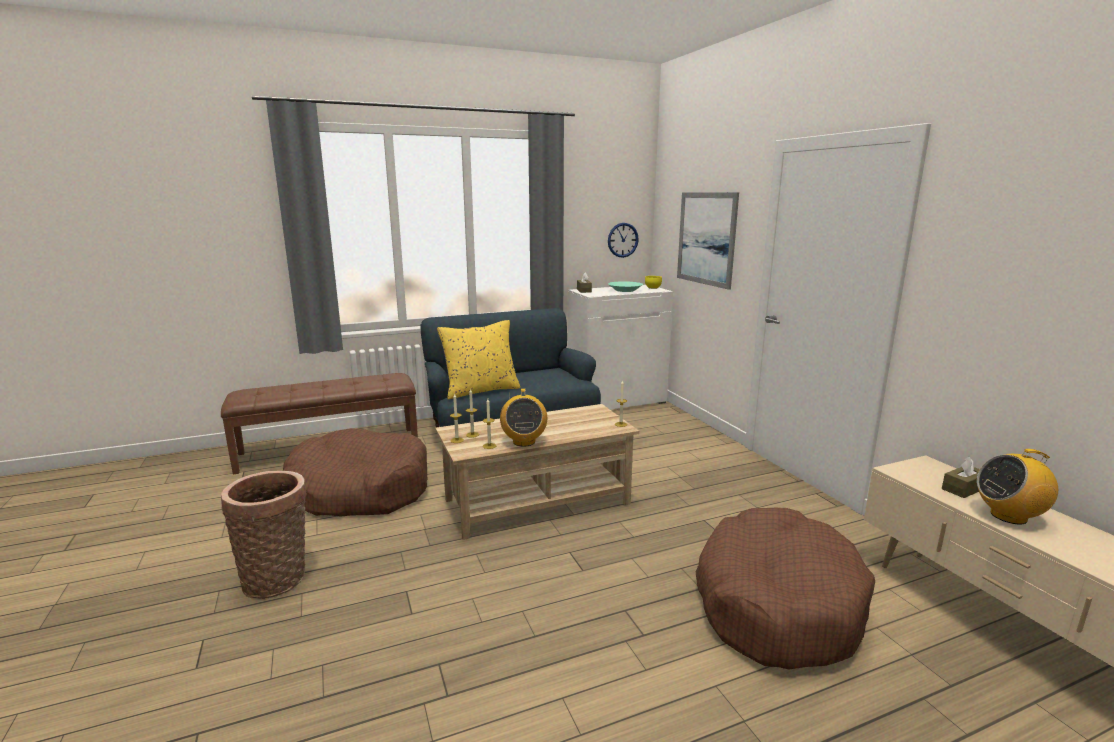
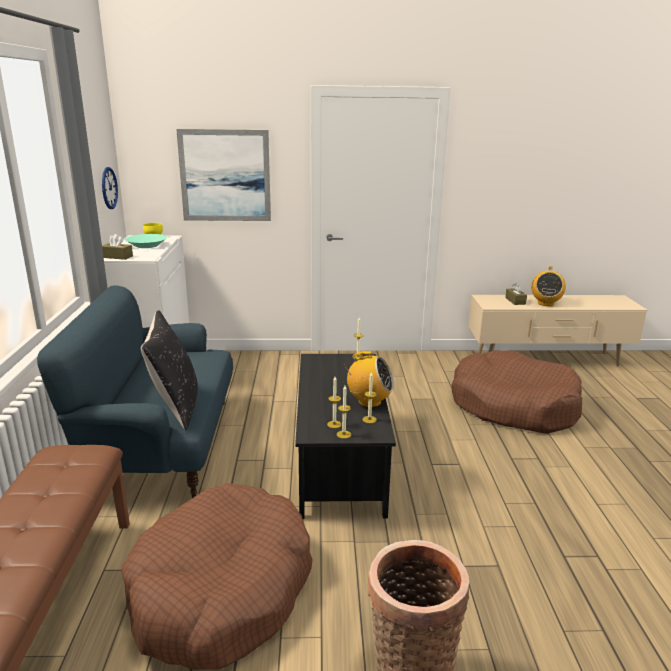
camera: 70 degrees left, 5 degrees up
(480, 390) = (175, 406): yellow pillow -> black pillow
(537, 501) = (339, 462): beige coffee table -> black coffee table

